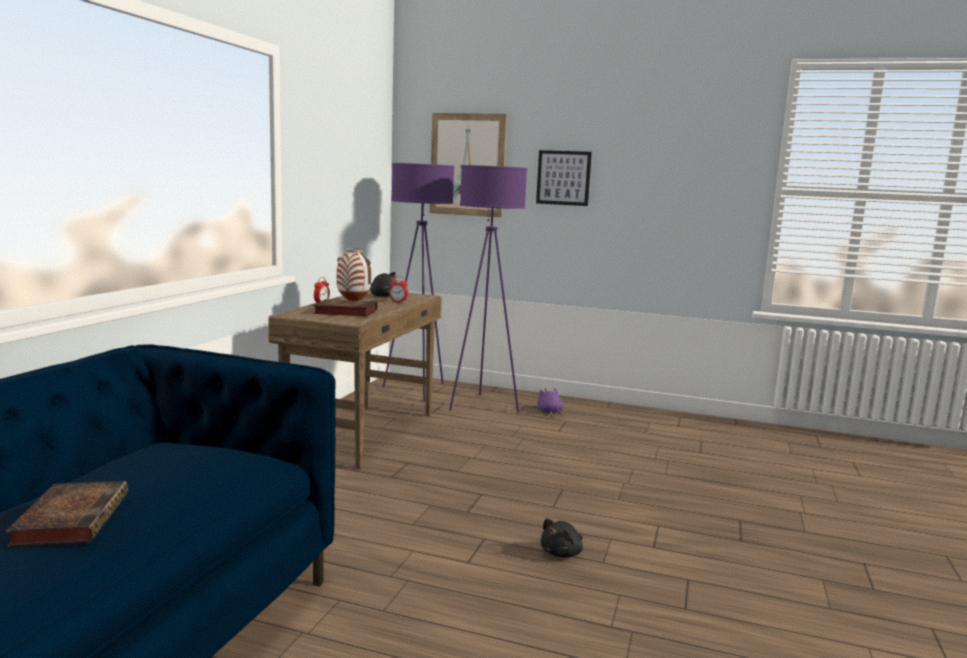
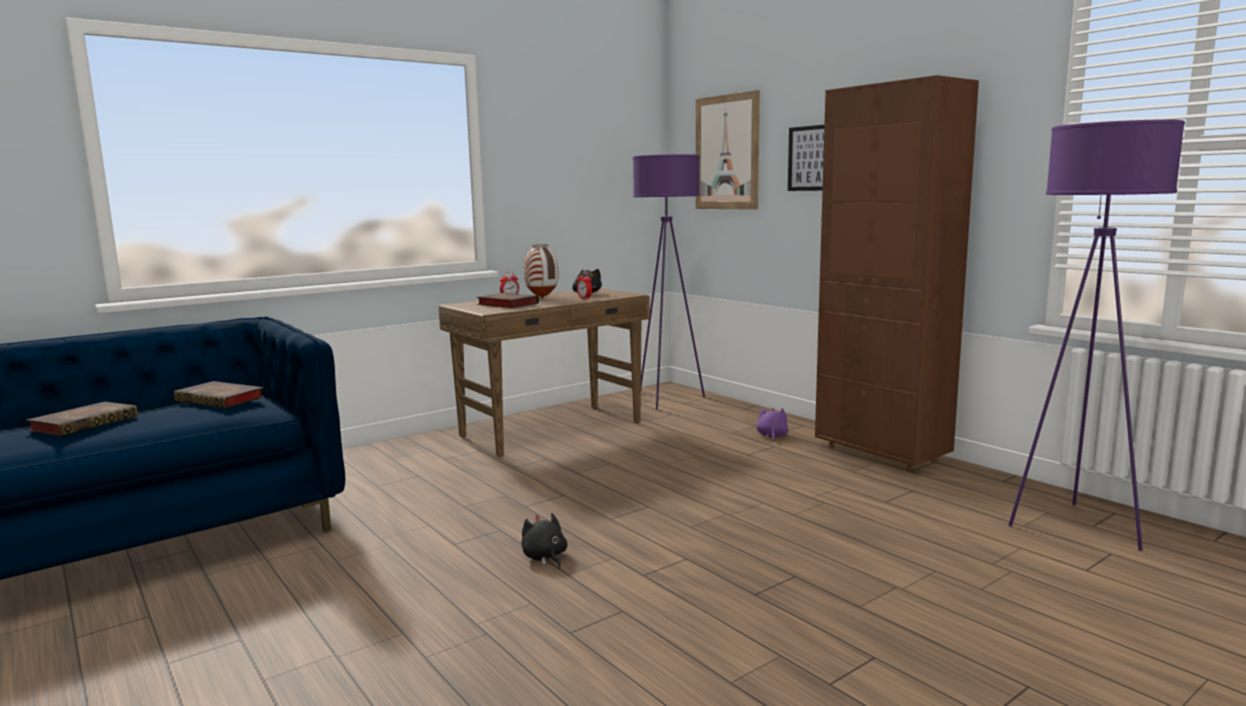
camera: 35 degrees right, 0 degrees up
(184, 455) = (222, 400): none -> book
(483, 406) = (709, 421): purple floor lamp -> purple floor lamp (1074, 526)
(562, 553) = (545, 557): black plush toy -> black plush toy turned 75 degrees clockwise
(641, 415) = (881, 453): none -> brown cabinet

